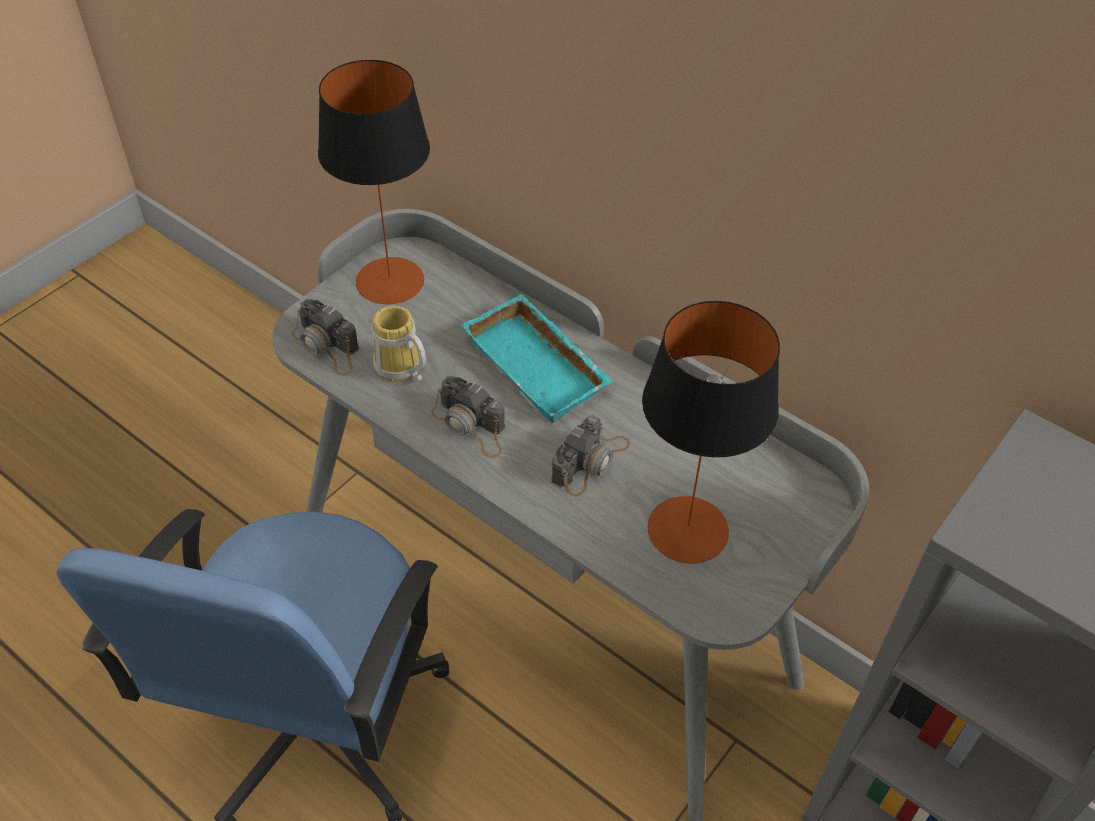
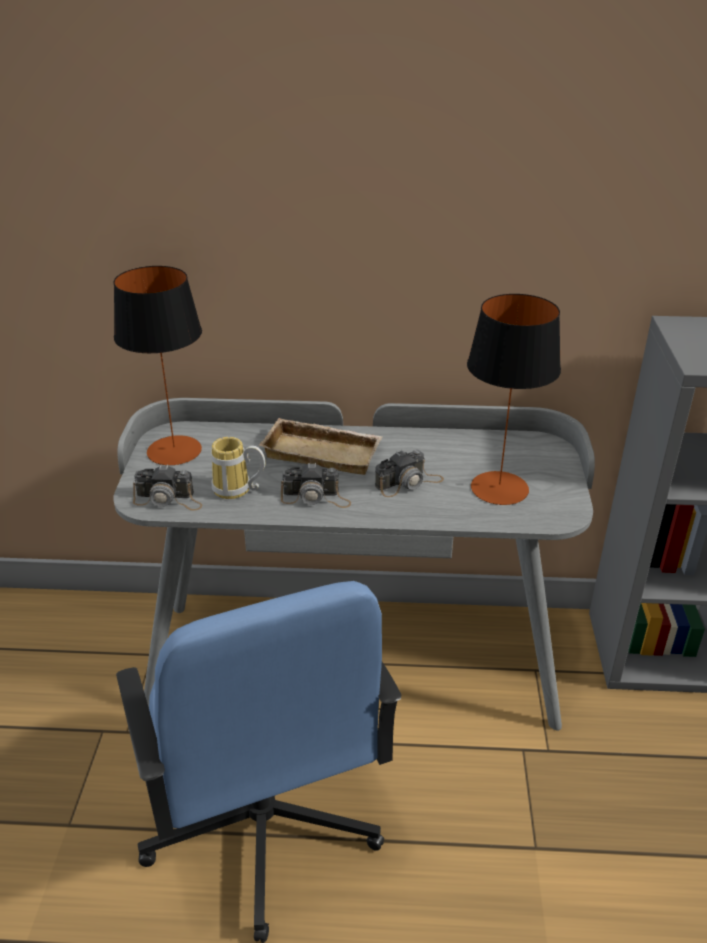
camera: 35 degrees left, 15 degrees down
(540, 365) = (324, 452): turquoise tray -> beige tray
(591, 461) = (409, 482): camera -> camera turned 60 degrees clockwise

